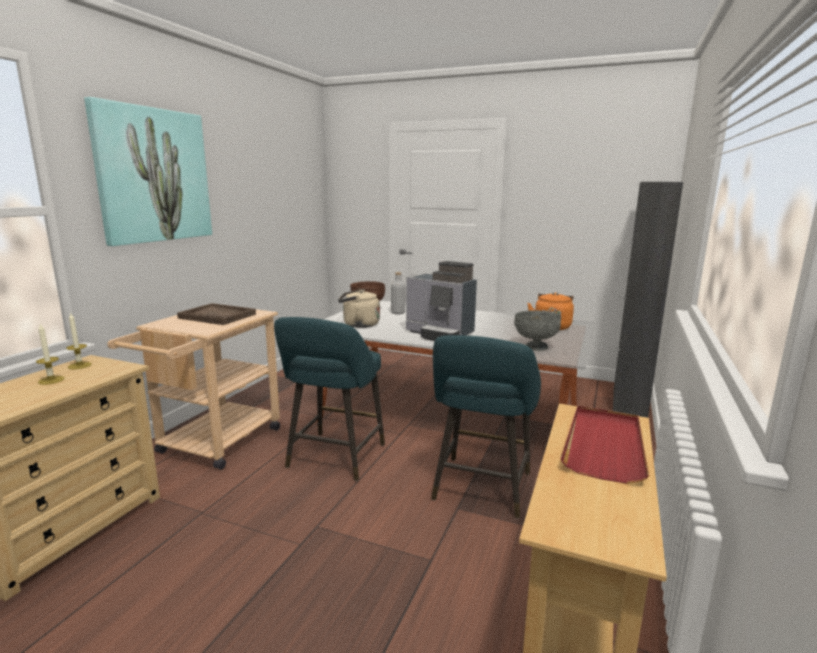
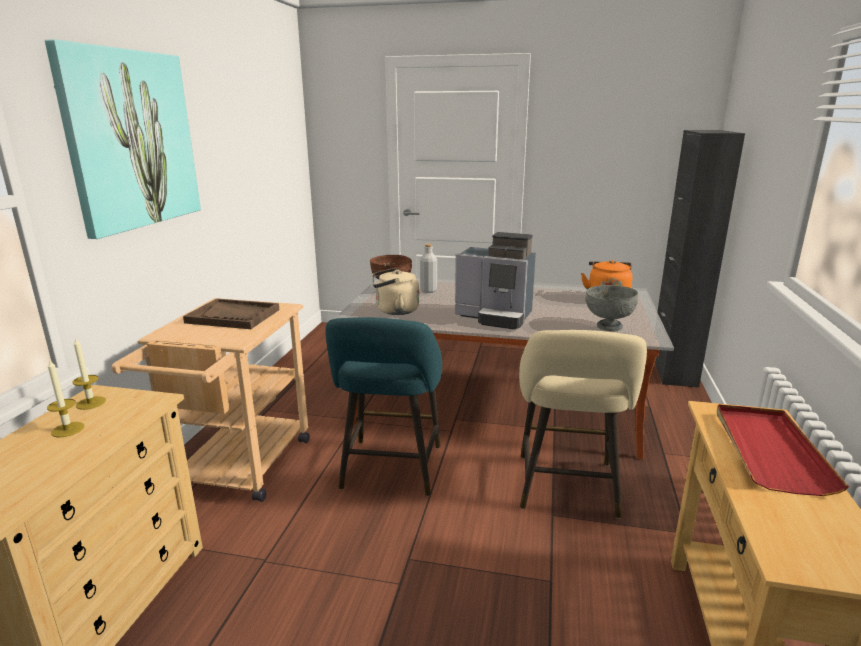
camera: 10 degrees left, 5 degrees up
(480, 490) = (567, 490): turquoise stool -> beige stool

